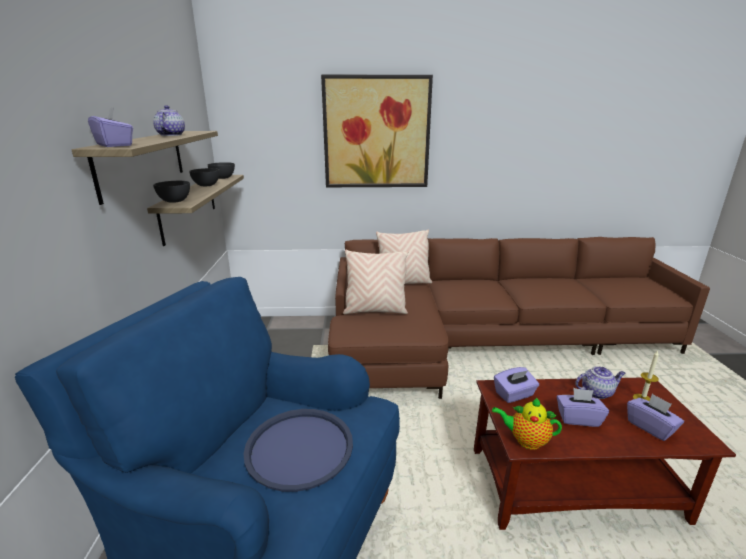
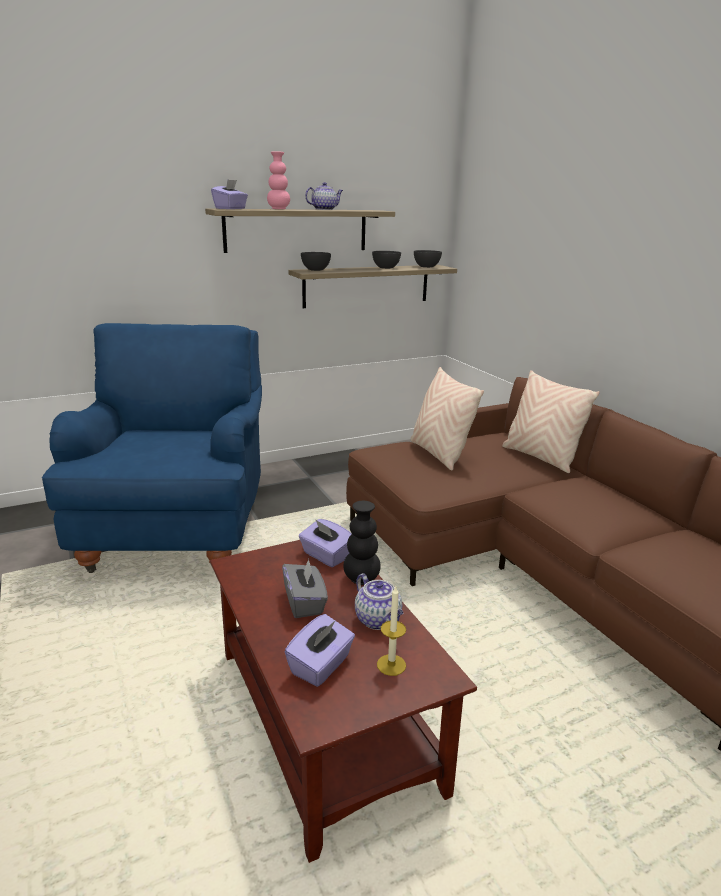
camera: 65 degrees right, 0 degrees up
(144, 139) = (278, 209): none -> pink vase
(299, 448) = (152, 447): blue tray -> none
(376, 133) = (593, 232): picture -> none
(525, 440) = (243, 567): teapot -> none
(547, 387) = (361, 579): none -> black vase
(578, 418) = (305, 603): purple tissue box -> grey tissue box

